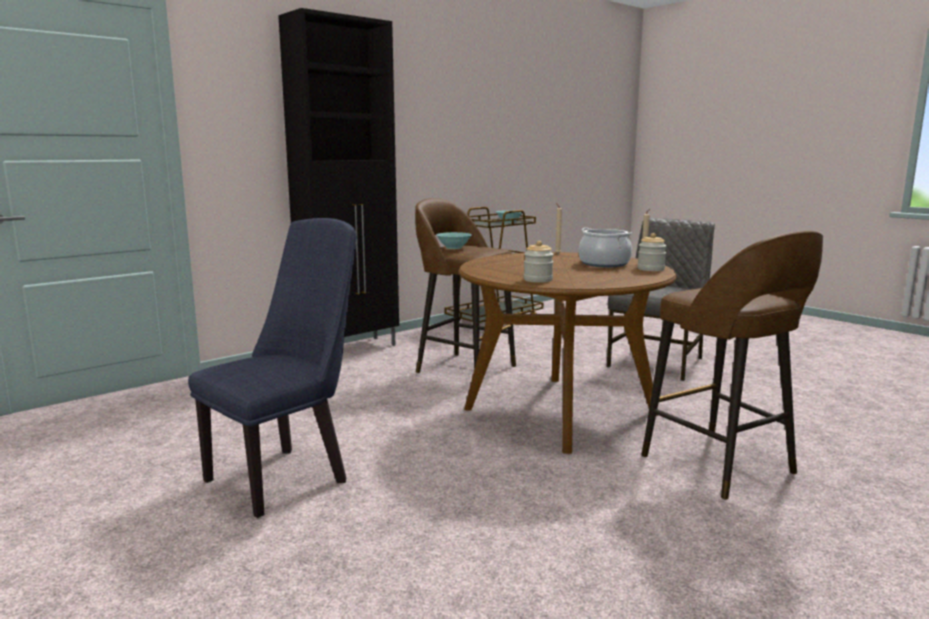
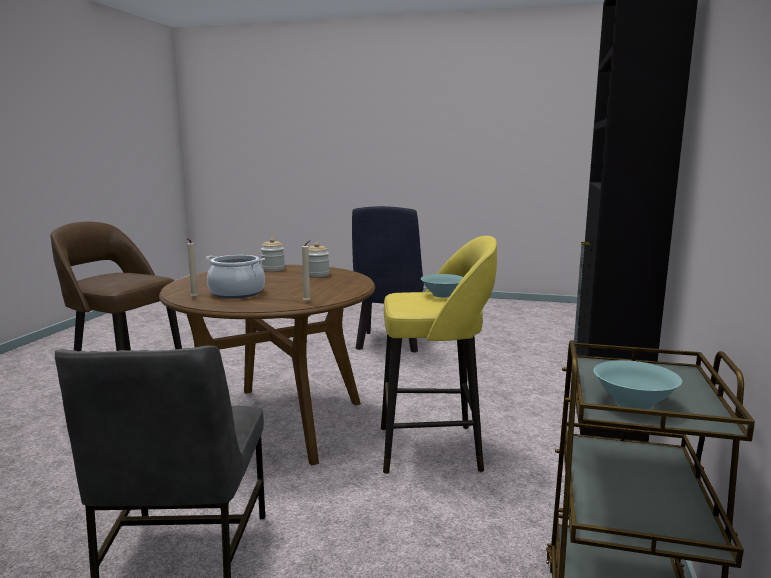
camera: 145 degrees right, 0 degrees up
(463, 368) = (433, 449): brown stool -> yellow stool
(651, 269) = (185, 292): jar -> jar (317, 274)

